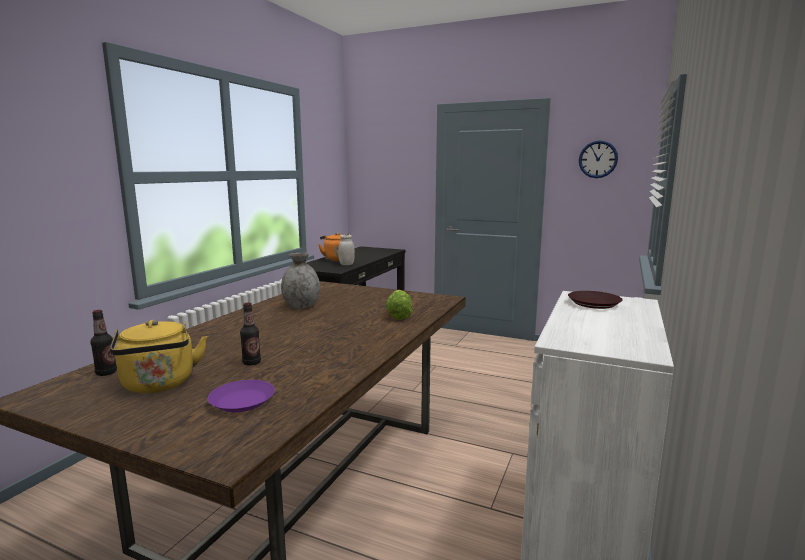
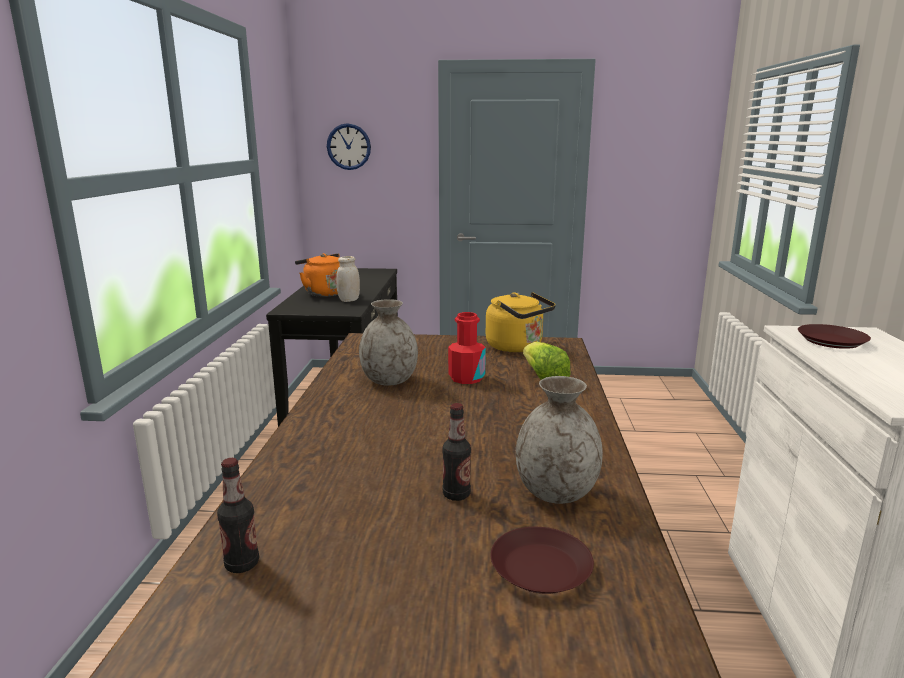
camera: 20 degrees left, 5 degrees up
(159, 385) = (370, 568): yellow kettle -> yellow kettle (517, 347)
(243, 401) = (541, 568): purple plate -> brown plate
(308, 370) = (555, 492): none -> grey vase
(349, 310) = (466, 378): none -> red bottle
(598, 159) = (654, 141): wall clock -> wall clock (348, 146)

